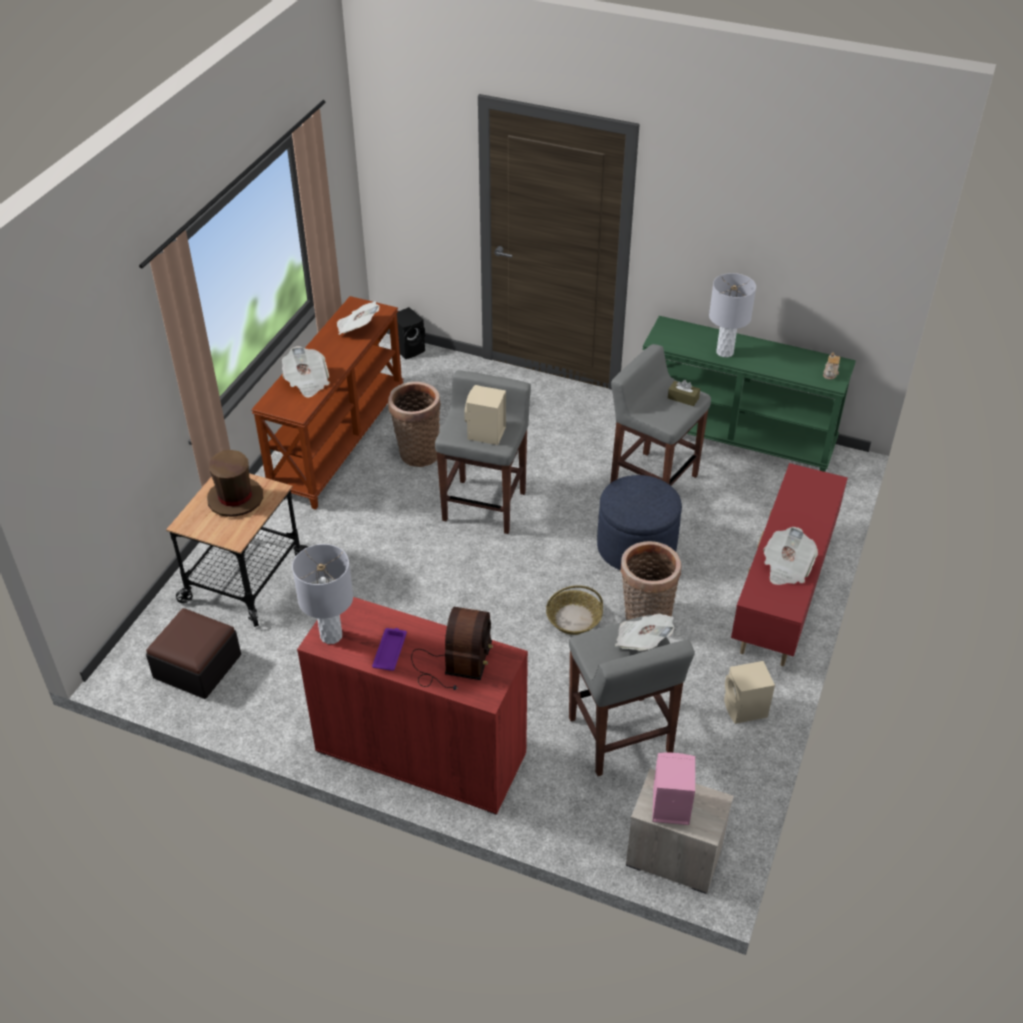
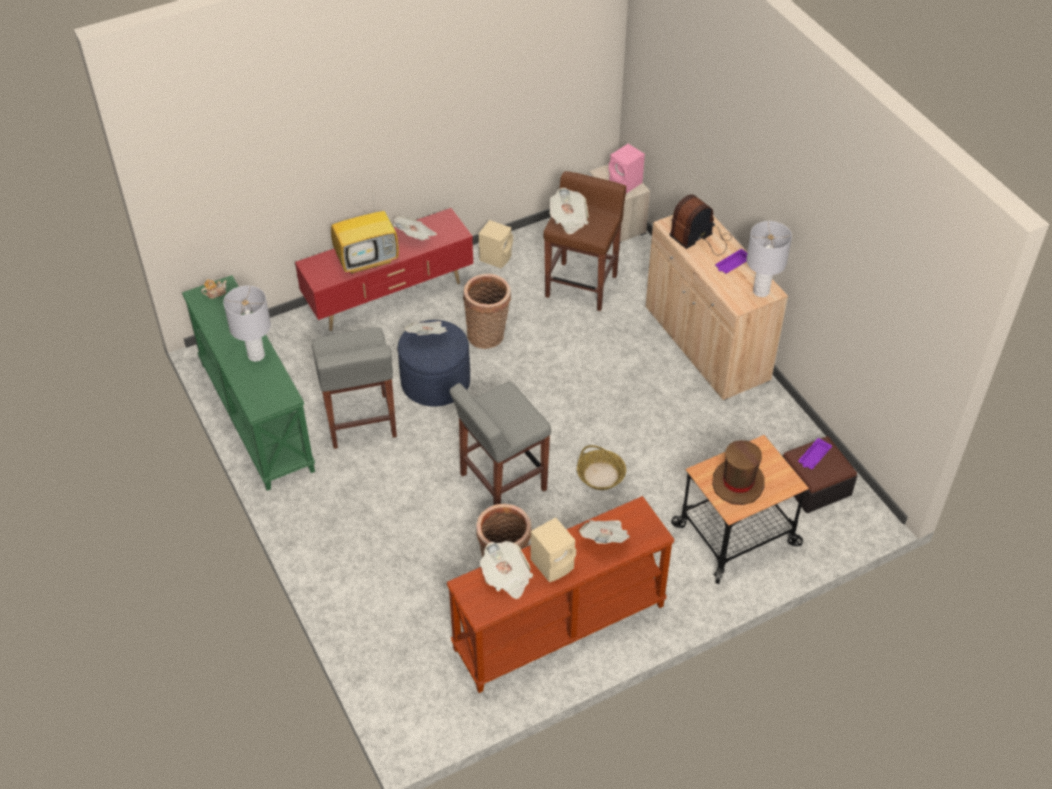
camera: 140 degrees left, 5 degrees up
(198, 635) = (814, 456): none -> purple tray
(409, 349) = (392, 705): black speaker -> none
(421, 753) = (706, 344): red cabinet -> beige cabinet
(485, 434) = (509, 406): beige speaker -> beige speaker (553, 564)
(573, 619) = (533, 363): basket -> basket (601, 475)
(620, 737) = (582, 285): grey stool -> brown stool
(653, 502) = (427, 336): none -> newspaper
(683, 398) = (334, 346): brown tissue box -> none
(791, 518) = (368, 260): none -> television

